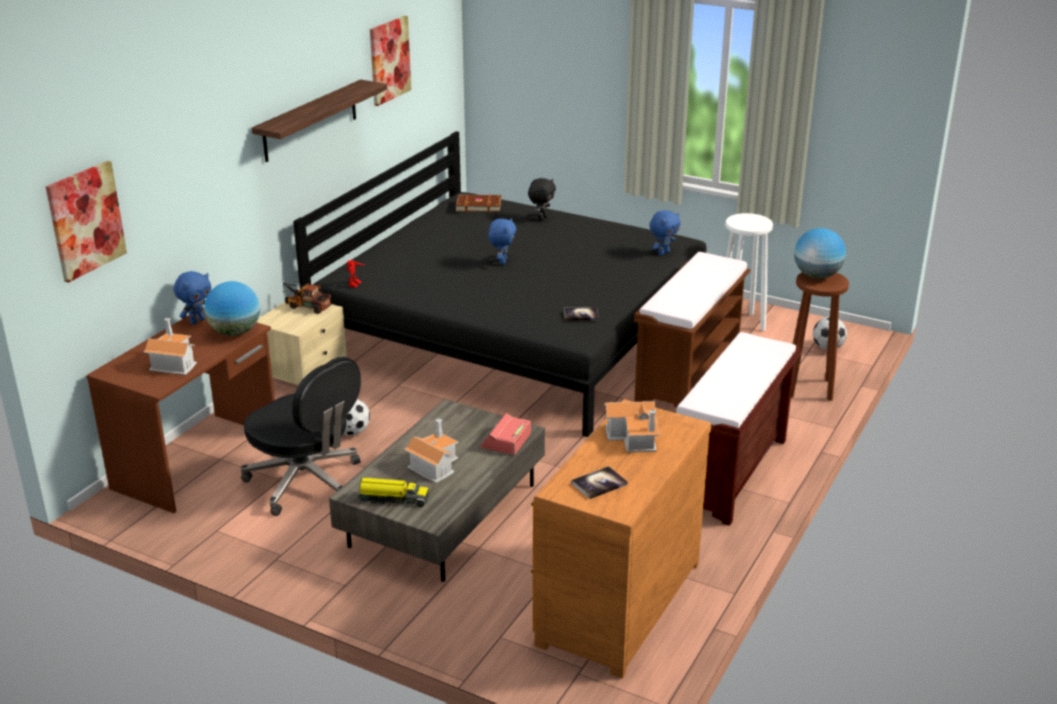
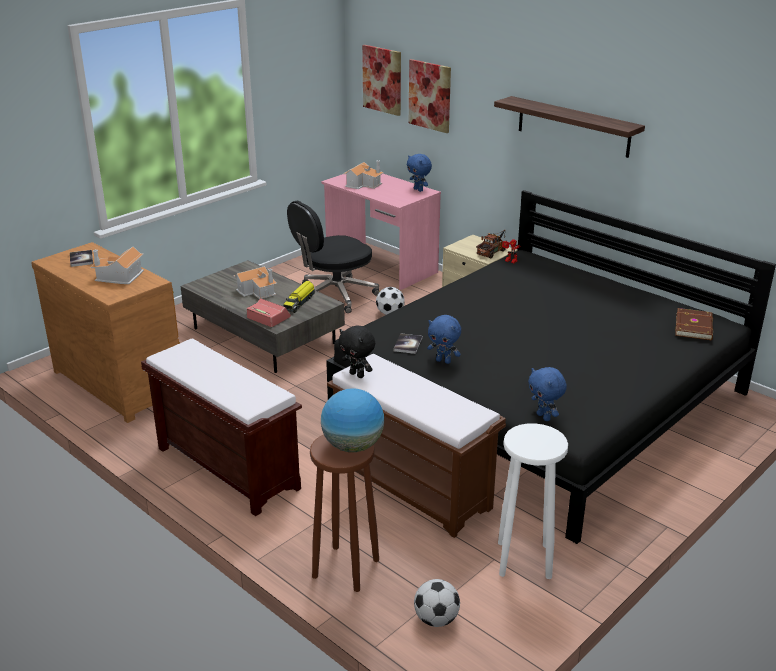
camera: 105 degrees right, 0 degrees up
(199, 461) = (381, 266): brown desk -> pink desk
(235, 332) = (395, 198): globe -> none
(389, 60) = (693, 129): picture -> picture (430, 95)
(393, 499) = (229, 276): toy truck -> toy truck (299, 302)
(502, 262) = (540, 323): blue plush toy -> blue plush toy (443, 361)
(541, 219) = (656, 358): black plush toy -> black plush toy (357, 375)

